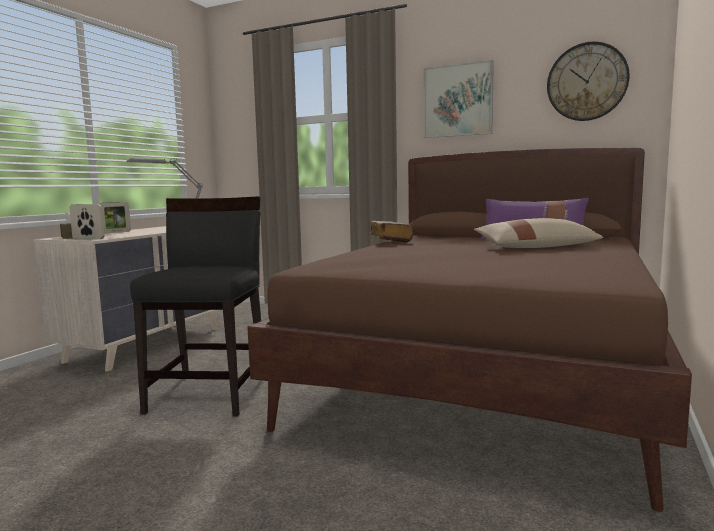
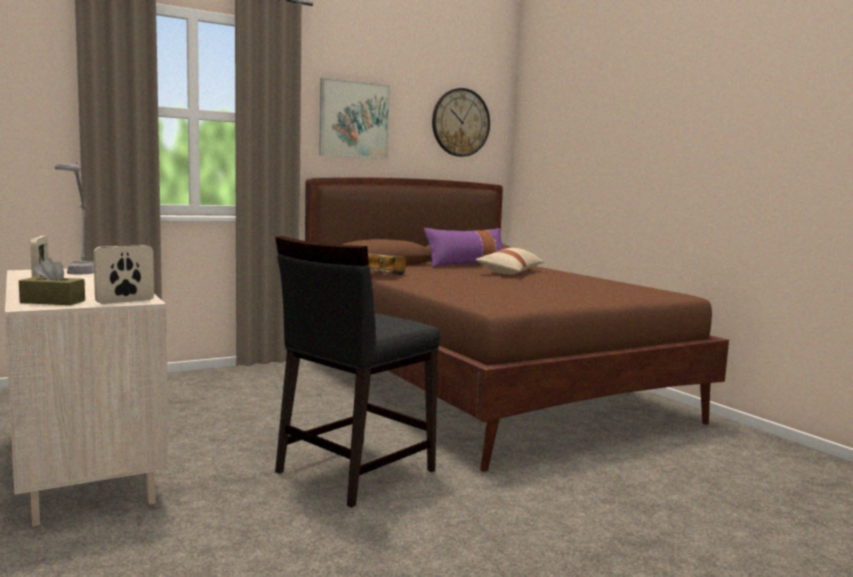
camera: 55 degrees left, 0 degrees up
(210, 393) = (353, 471): black chair -> black chair turned 90 degrees counterclockwise

